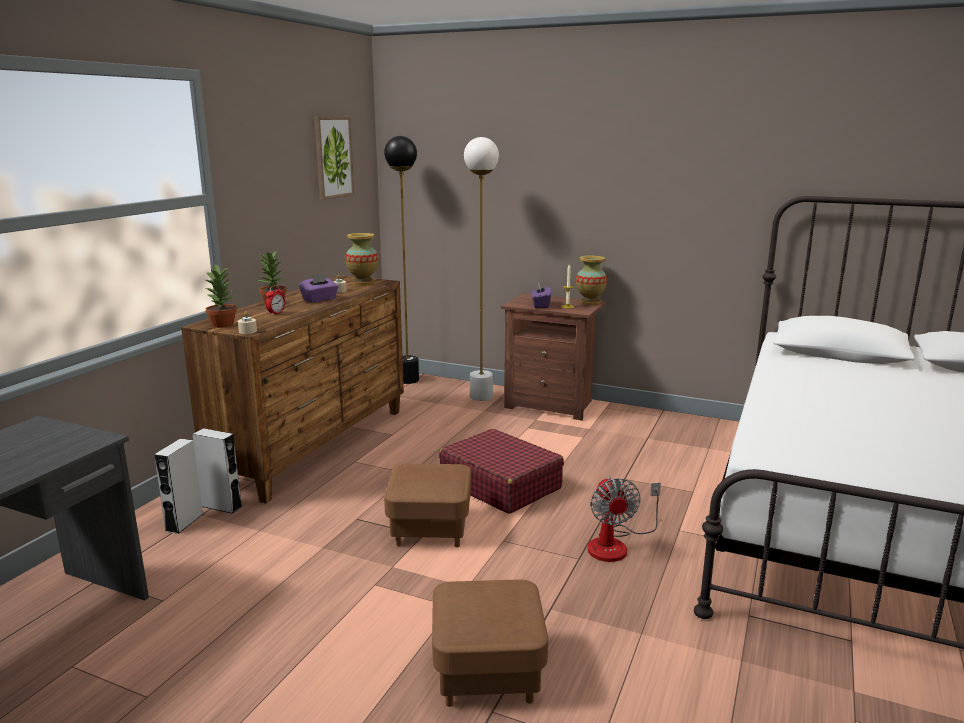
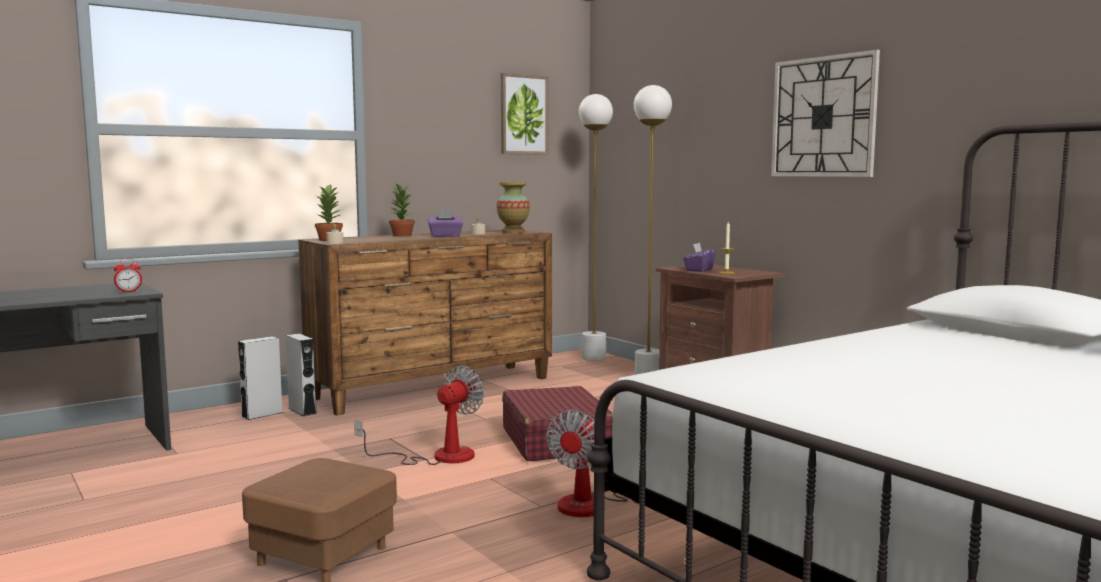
camera: 30 degrees right, 10 degrees down
(276, 313) = (386, 238): alarm clock -> alarm clock (128, 292)
(408, 380) = (594, 358): black floor lamp -> white floor lamp
(430, 529) = (438, 457): brown ottoman -> fan
(590, 303) = (761, 272): vase -> none
(643, 175) = (823, 117): none -> wall clock

